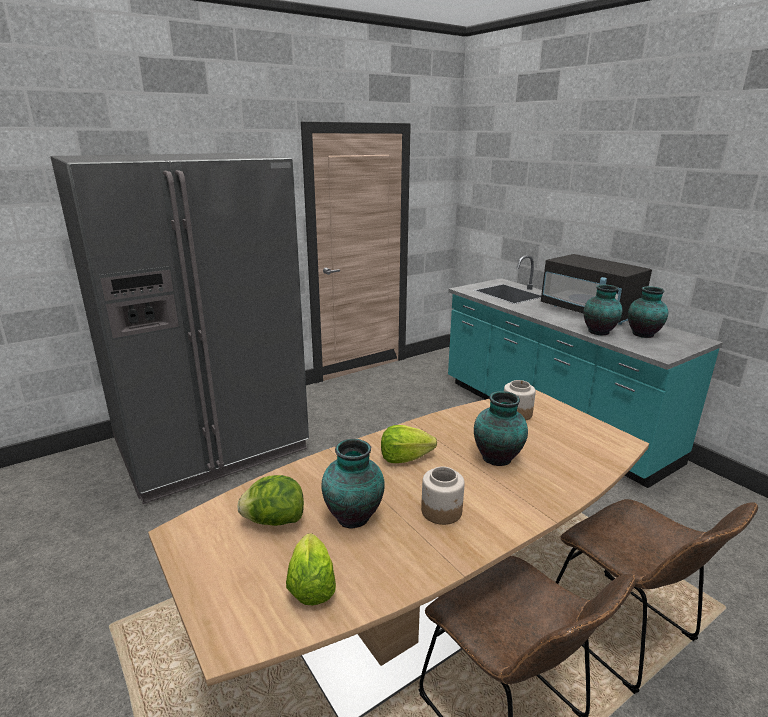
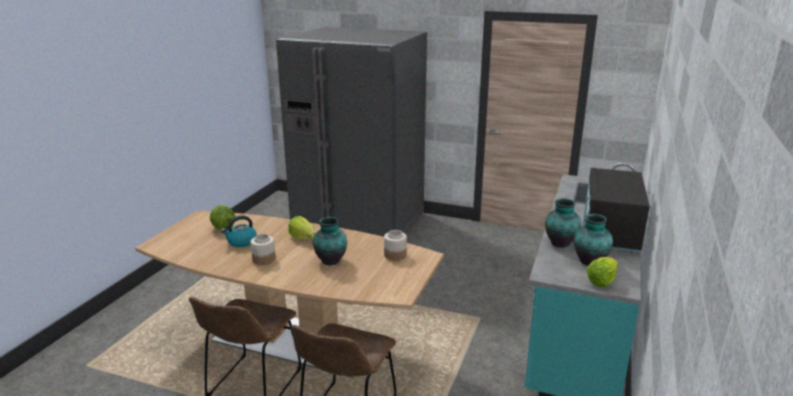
camera: 55 degrees right, 0 degrees up
(311, 585) = (190, 248): lettuce -> lettuce (601, 281)
(354, 516) = (241, 242): vase -> kettle

